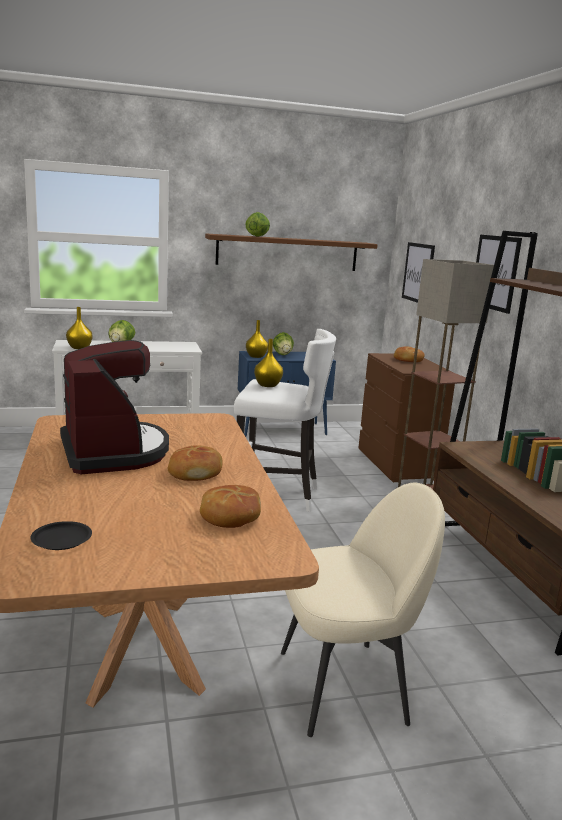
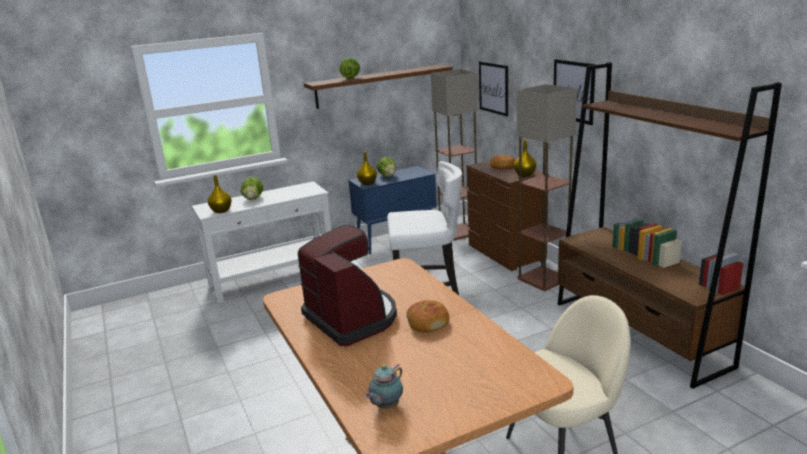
camera: 10 degrees left, 5 degrees up
(62, 539) = (386, 406): black plate -> teapot
(230, 516) = (483, 356): bread -> none
(267, 385) = (408, 218): yellow vase -> yellow vase (524, 175)
(355, 435) = (458, 232): none -> floor lamp

